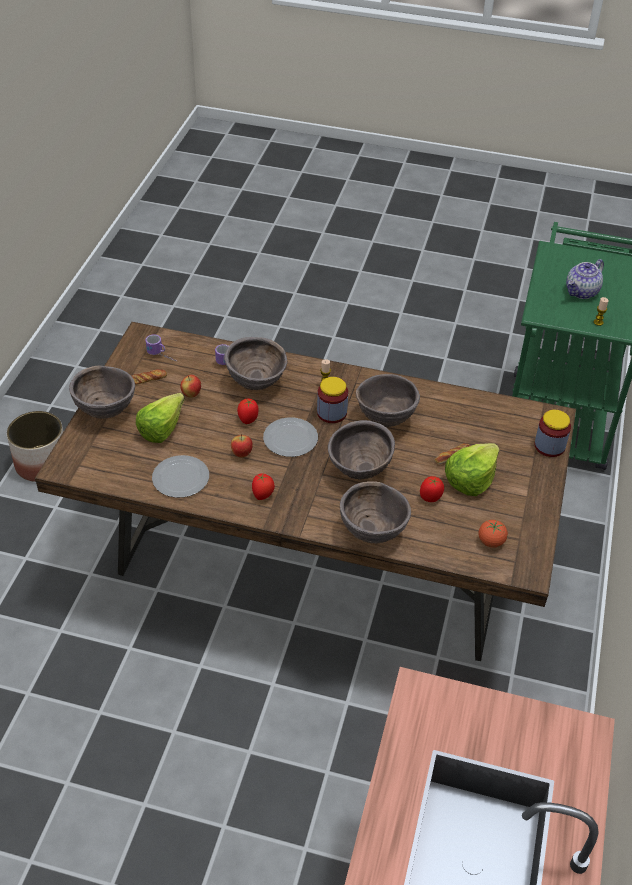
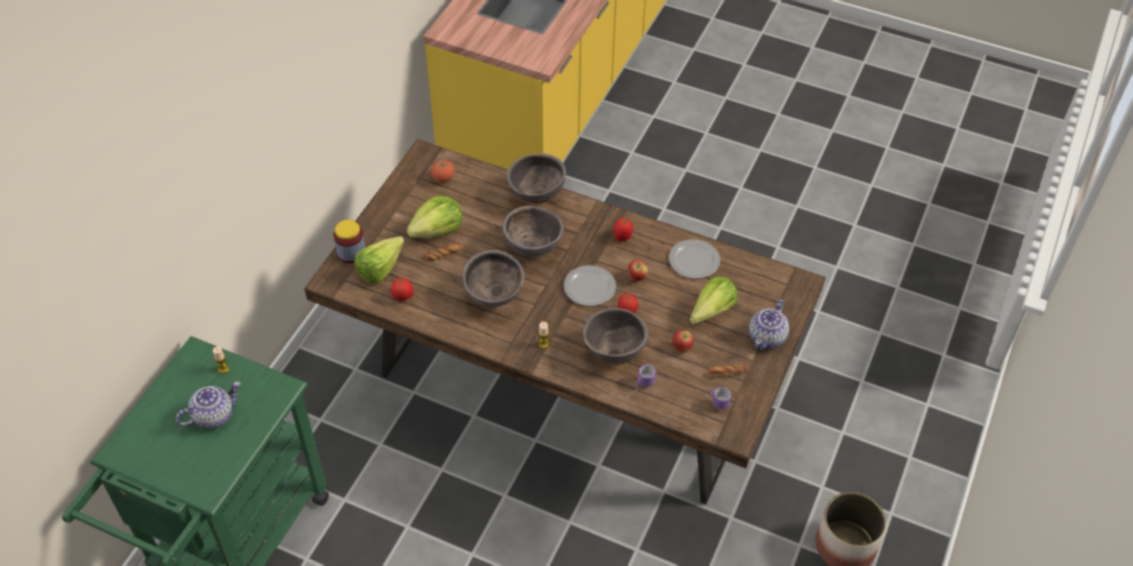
camera: 170 degrees left, 5 degrees up
(106, 411) = (767, 338): brown bowl -> teapot
(332, 413) = (544, 310): jar -> none
(430, 498) = (478, 218): tomato -> tomato (403, 297)
(507, 435) = (384, 267): none -> lettuce

